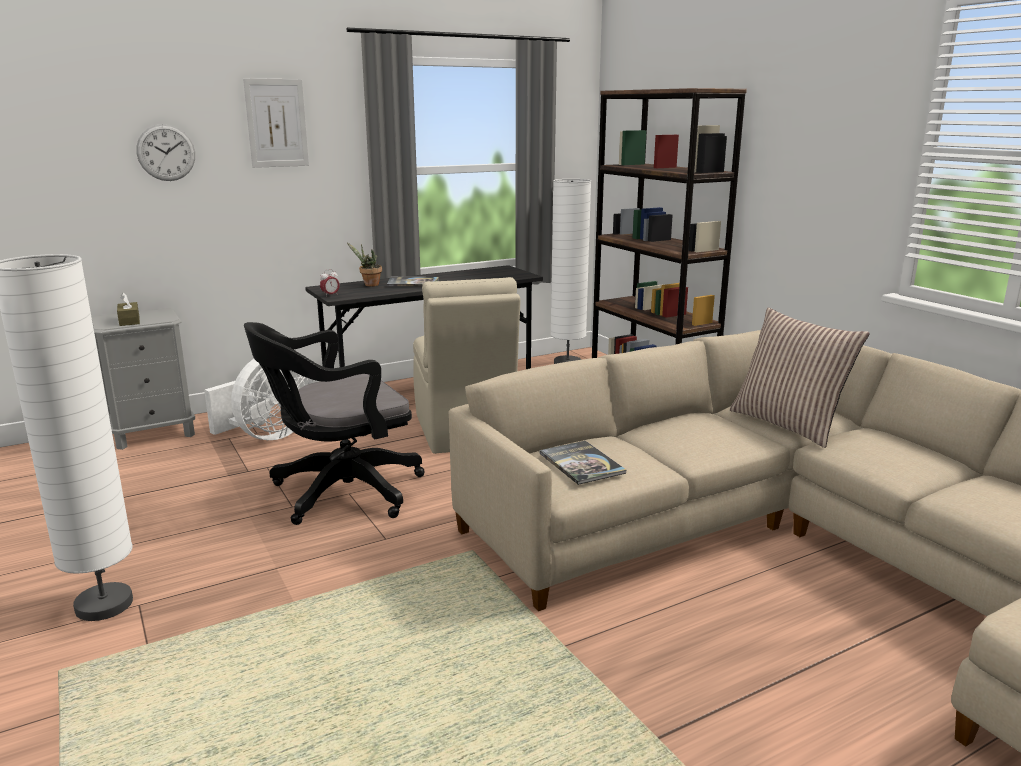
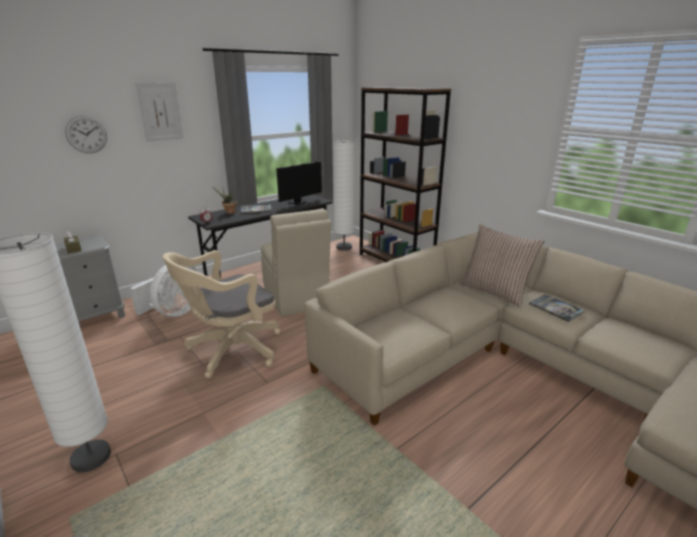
camera: 10 degrees left, 5 degrees up
(340, 493) = (231, 351): black office chair -> beige office chair
(486, 276) = (298, 202): none -> monitor
(581, 463) = (391, 332): book -> book (556, 308)

